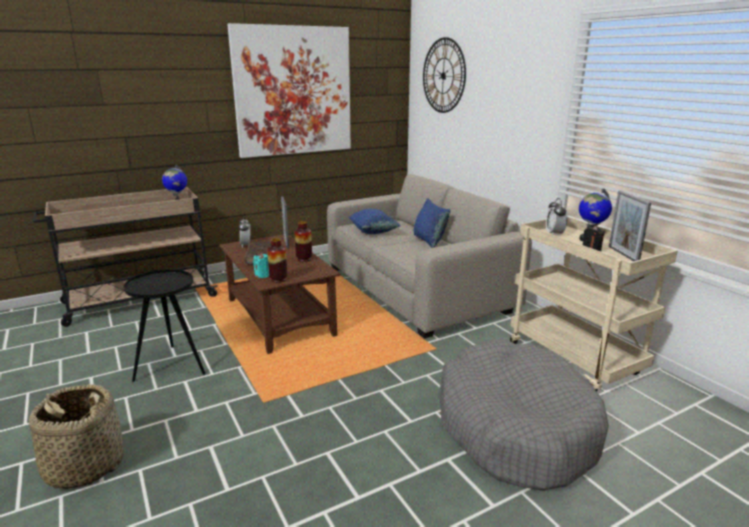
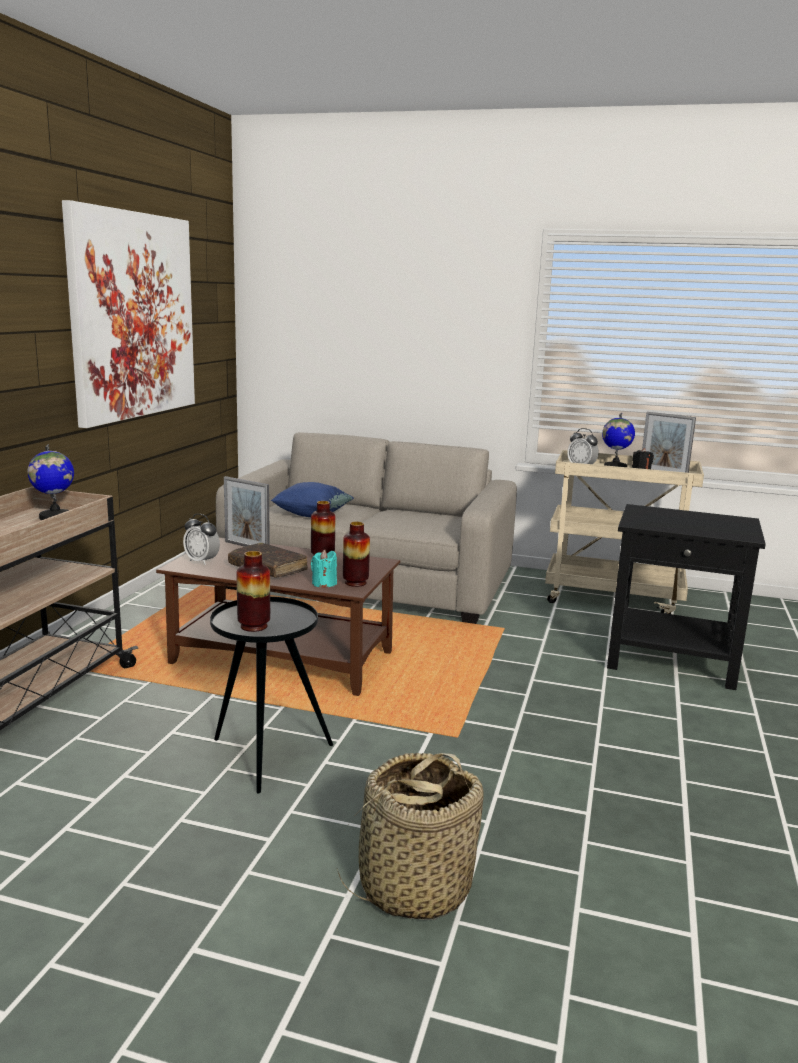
camera: 45 degrees left, 5 degrees down
(146, 285) = (254, 626): none -> vase
(429, 241) = (390, 512): blue pillow -> none
(443, 75) = (314, 296): wall clock -> none
(514, 427) = (671, 661): grey dog bed -> black side table

